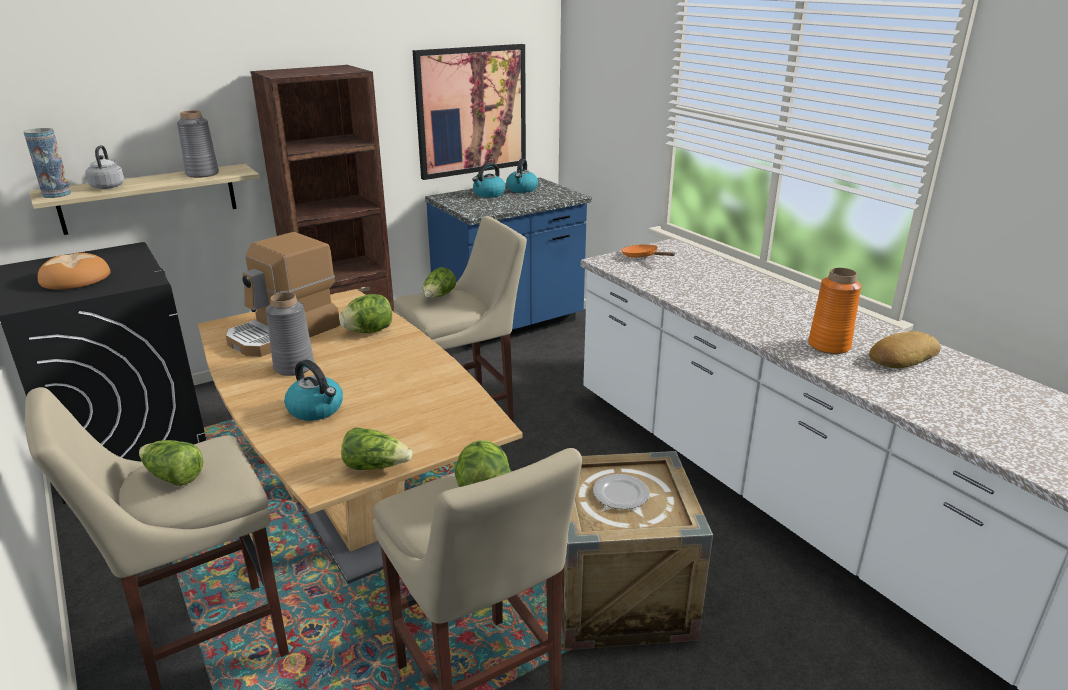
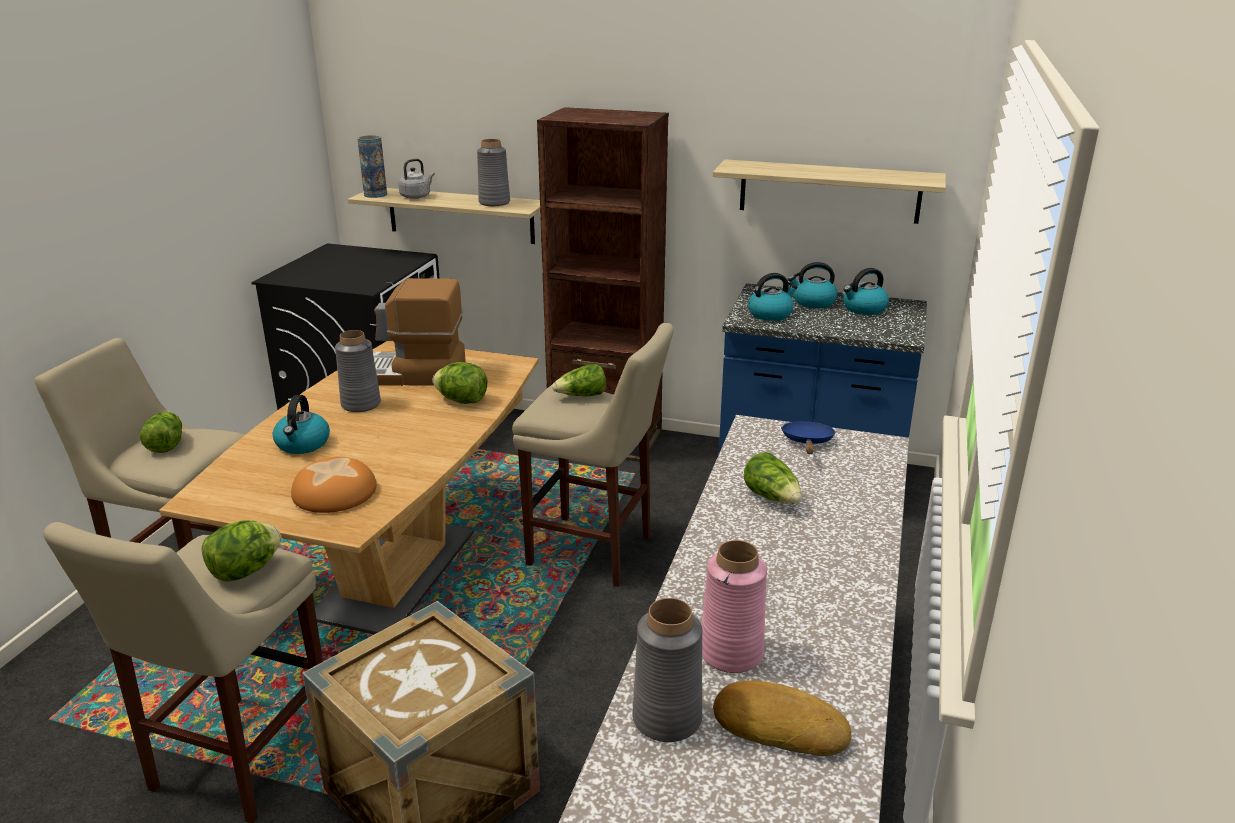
camera: 50 degrees right, 0 degrees up
(75, 279) = (339, 270): bread -> bread (334, 493)
(376, 466) = (239, 507): lettuce -> lettuce (772, 497)
(471, 111) = (829, 191): picture -> shelf
(482, 206) = (770, 314): none -> kettle
(620, 494) = (418, 671): plate -> none
(642, 257) = (807, 442): orange frying pan -> blue frying pan
(829, 345) = (731, 653): orange vase -> pink vase
(873, 380) = (666, 719): none -> grey vase

